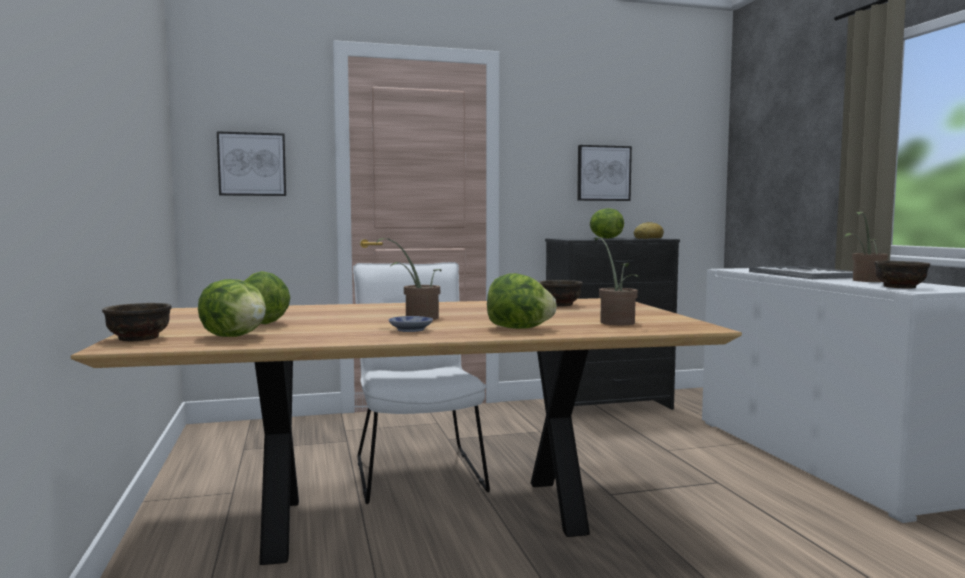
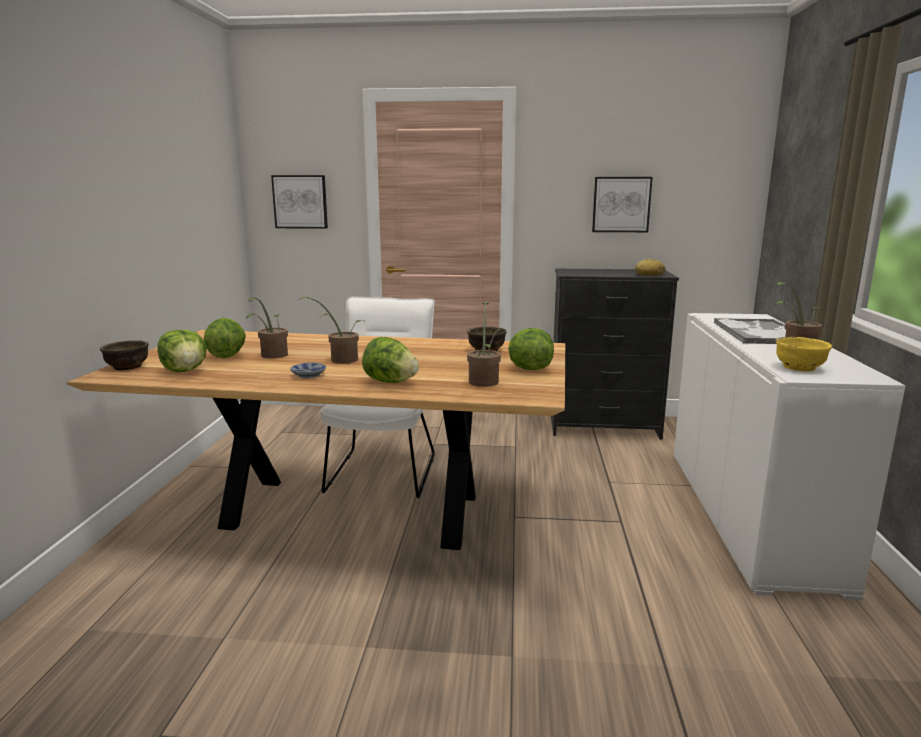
camera: 20 degrees right, 10 degrees up
(322, 320) = (271, 356): none -> potted plant
(605, 238) = (608, 272): lettuce -> lettuce (529, 369)
(899, 287) = (799, 367): brown bowl -> yellow bowl

